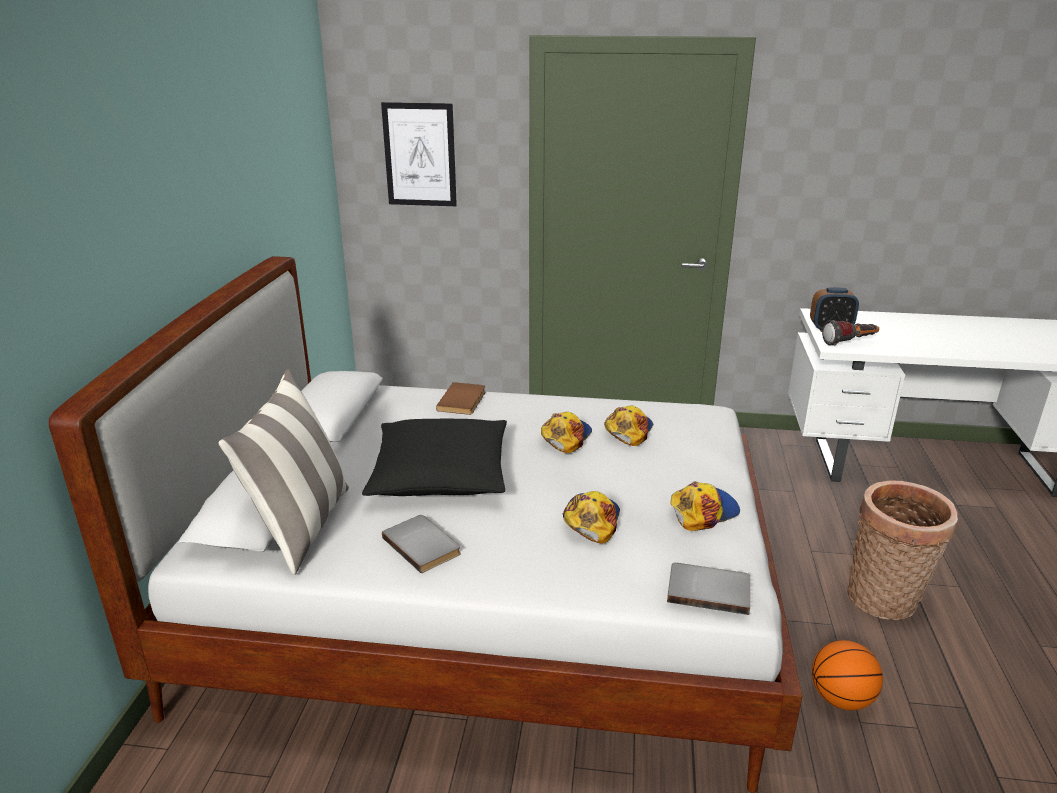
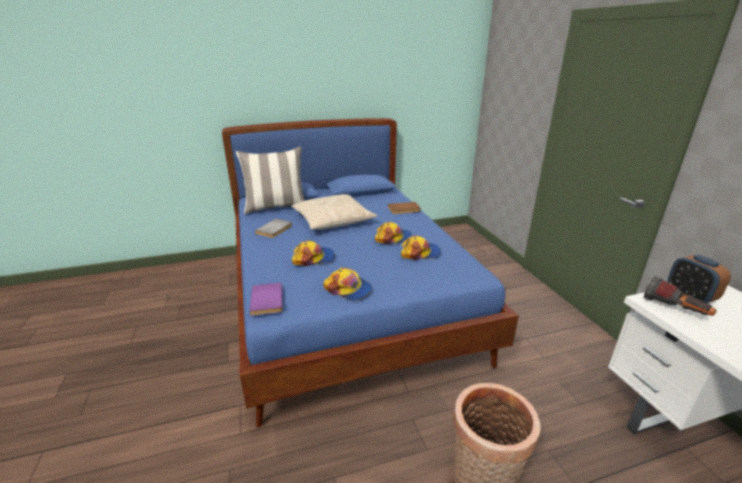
camera: 65 degrees right, 0 degrees up
(420, 155) = (510, 89): picture -> none
(440, 474) = (333, 220): black pillow -> beige pillow
(486, 605) = (346, 301): white bed -> blue bed
(708, 589) = (268, 300): grey book -> purple book
(841, 699) = (351, 463): basketball -> none

